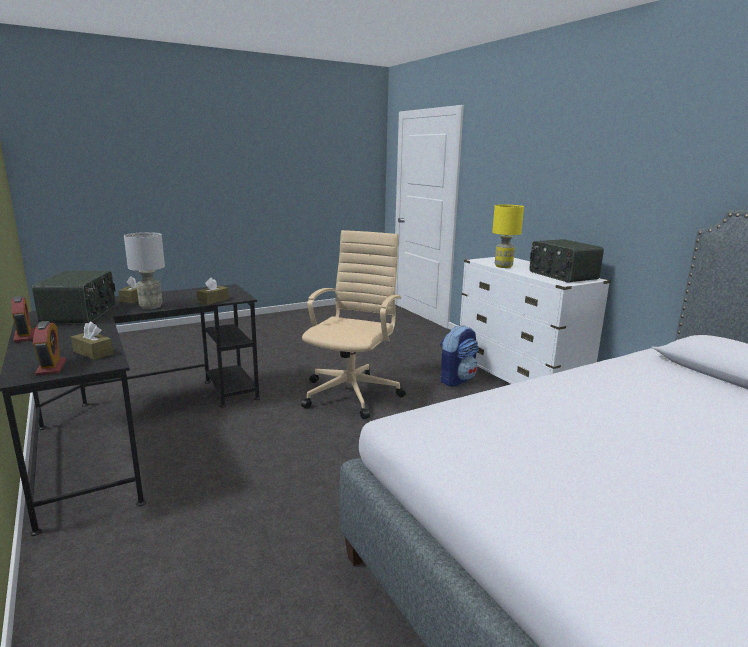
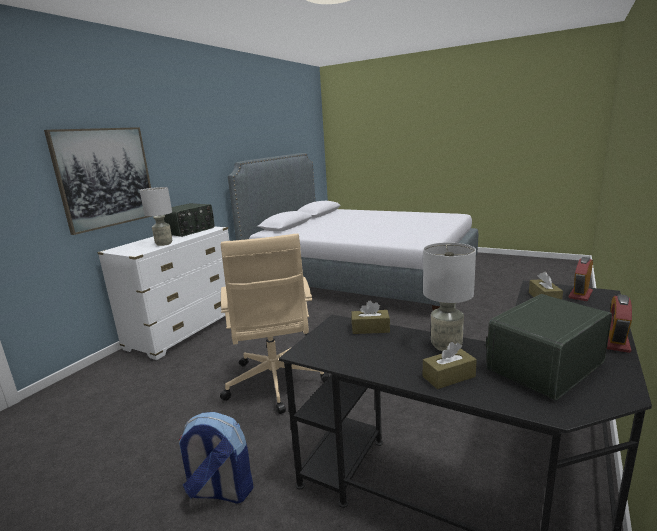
camera: 120 degrees left, 0 degrees up
(353, 393) = (275, 383): beige office chair -> beige office chair turned 90 degrees counterclockwise
(457, 379) = (204, 350): backpack -> backpack (220, 491)
(503, 266) = (164, 244): yellow table lamp -> grey table lamp
(537, 189) = (105, 178): none -> picture

